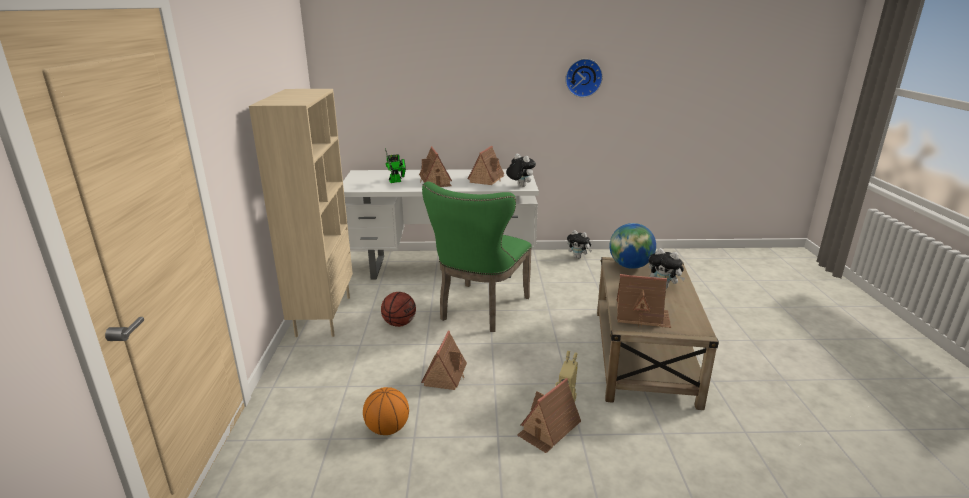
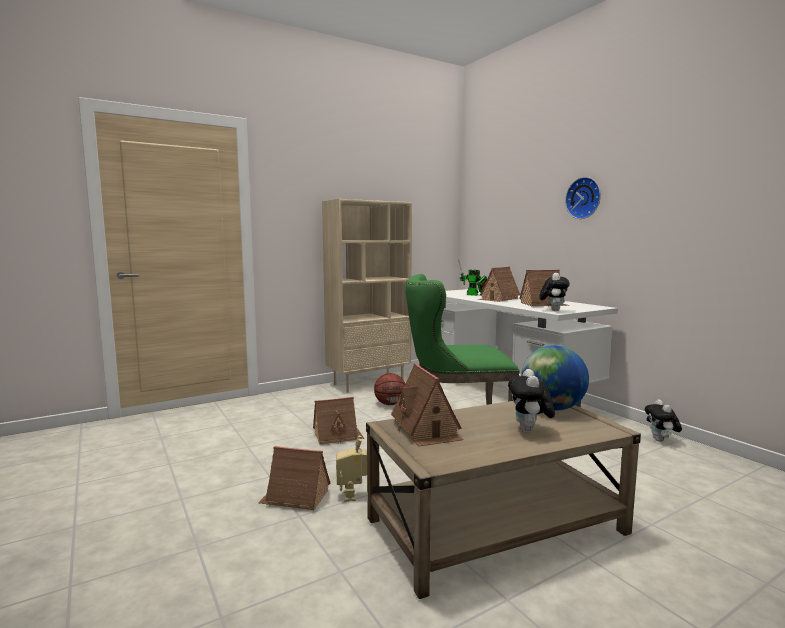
camera: 60 degrees right, 15 degrees down
(387, 429) = (252, 436): basketball -> none
(583, 77) = (693, 193): wall clock -> wall clock (584, 198)

